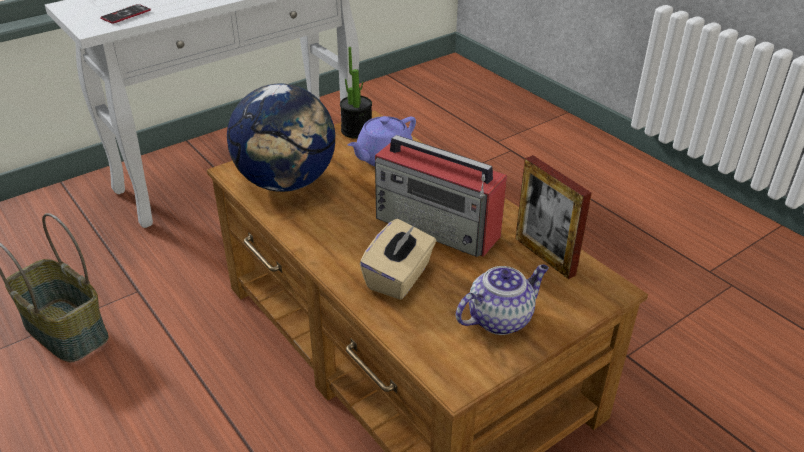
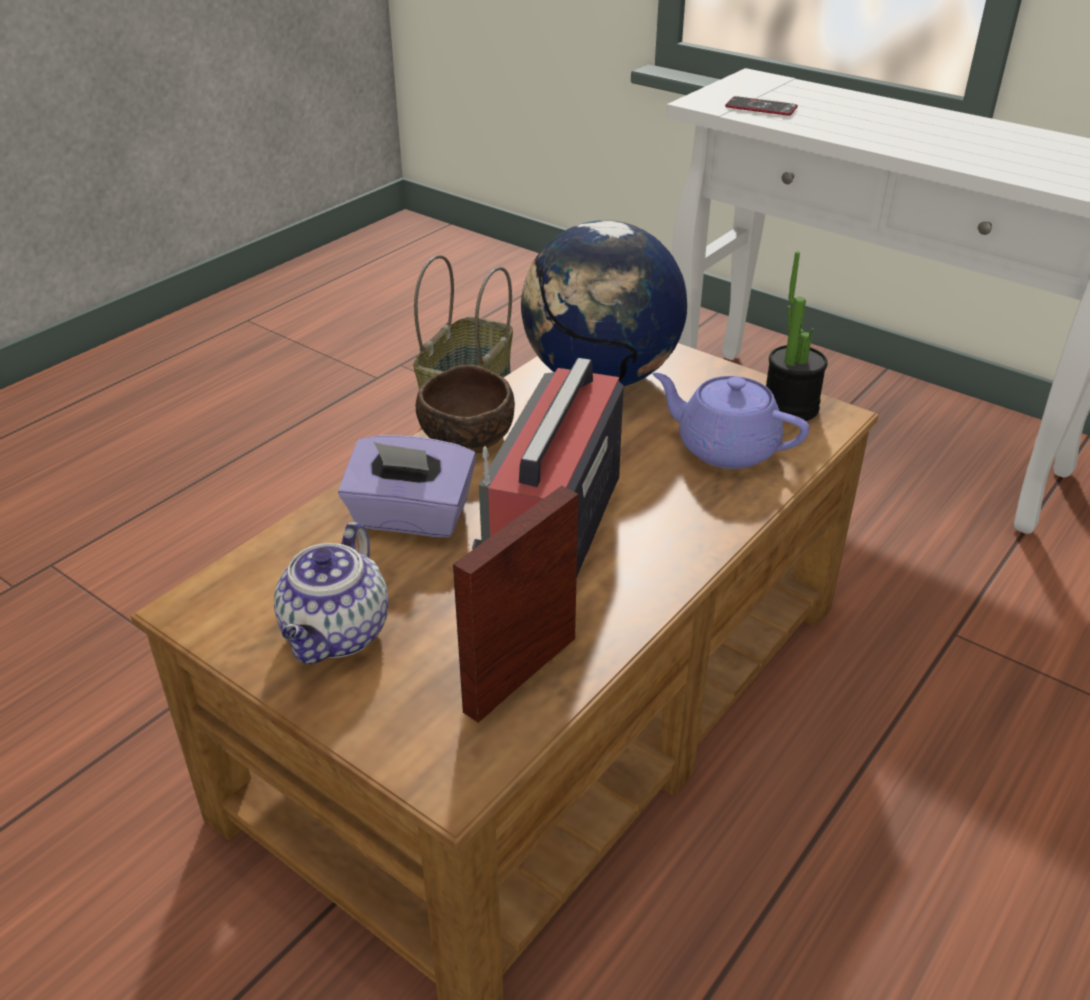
camera: 75 degrees right, 0 degrees up
(323, 243) = (467, 437): none -> brown bowl
(399, 277) = (411, 517): beige tissue box -> purple tissue box
(500, 318) = (337, 635): teapot -> teapot turned 60 degrees clockwise

